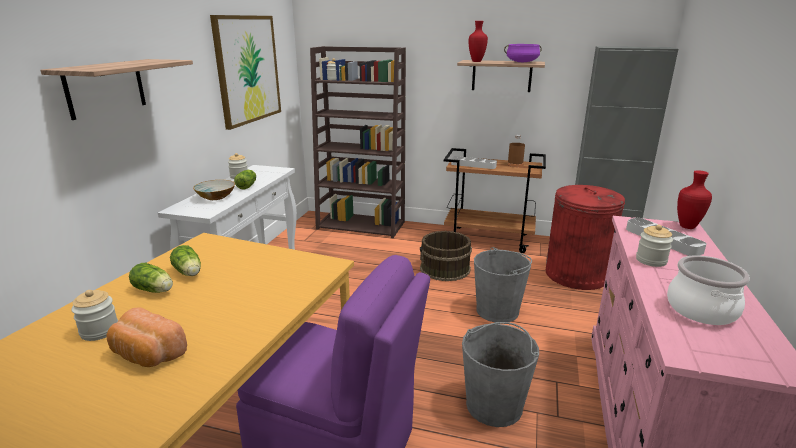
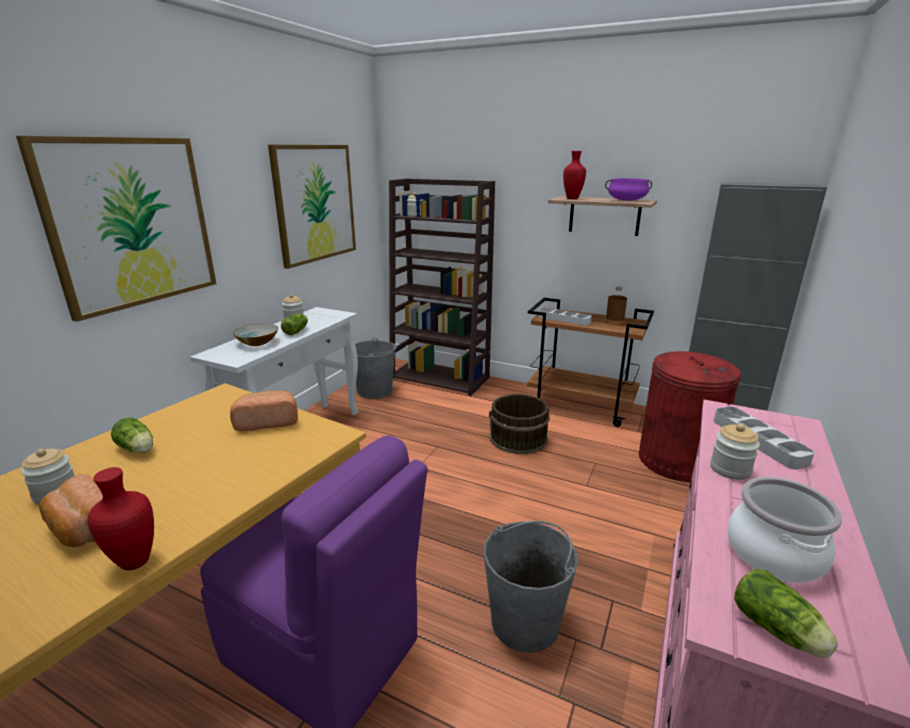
camera: 10 degrees right, 0 degrees up
(105, 88) = (132, 223): shelf -> picture
(189, 273) = (183, 431): lettuce -> lettuce (779, 632)
(263, 260) = (267, 422): none -> bread
(498, 311) = (565, 497): grey bucket -> grey bucket (375, 391)
(686, 226) = (799, 423): red vase -> red vase (134, 561)

